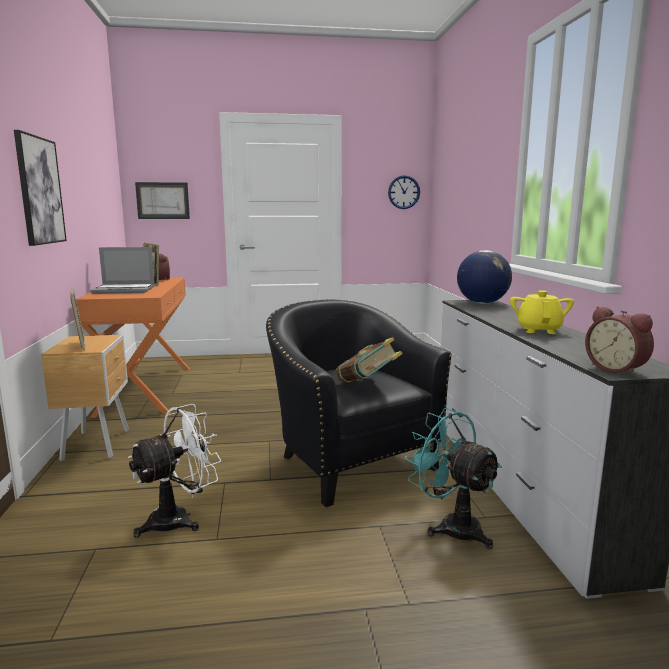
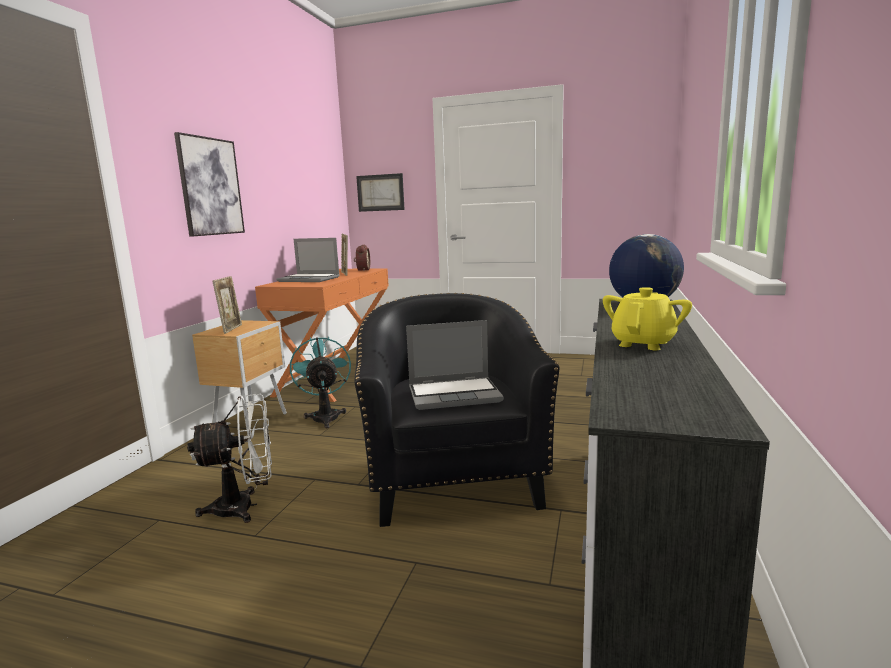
camera: 25 degrees right, 0 degrees up
(367, 385) = (455, 394): book -> laptop
(404, 192) = (640, 168): wall clock -> none
(451, 526) = (497, 584): turquoise fan -> turquoise fan (325, 416)
(617, 369) = (638, 411): alarm clock -> none

